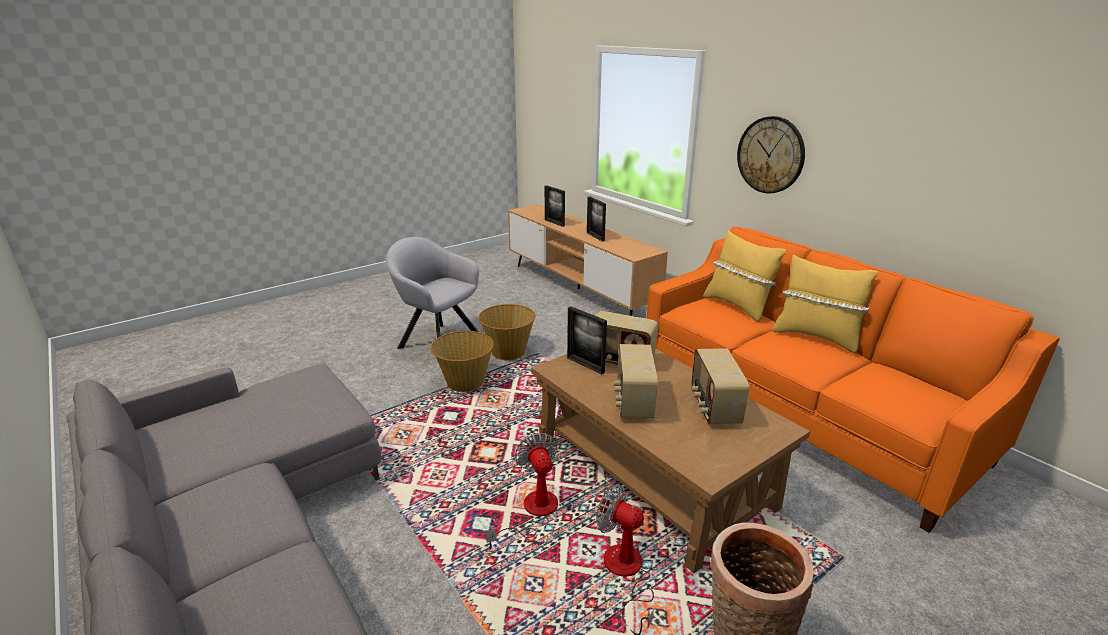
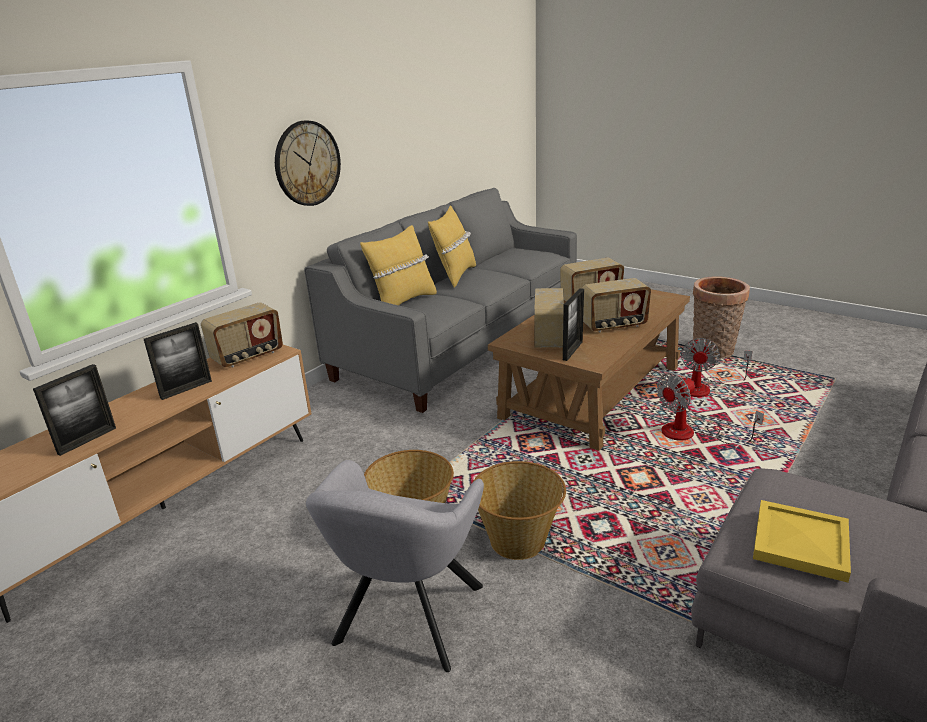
camera: 105 degrees left, 0 degrees up
(289, 385) = (799, 543): none -> yellow tray
(632, 249) = (248, 356): none -> radio
(803, 413) = (460, 343): orange sofa -> grey sofa

